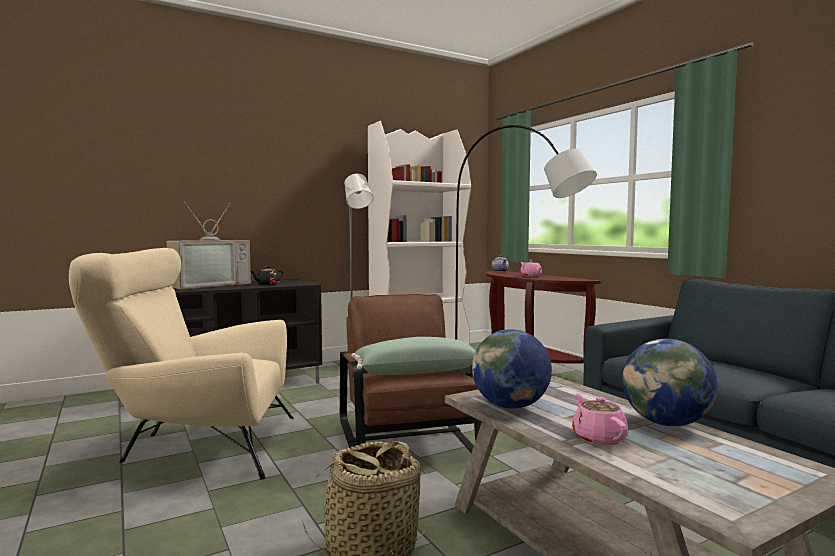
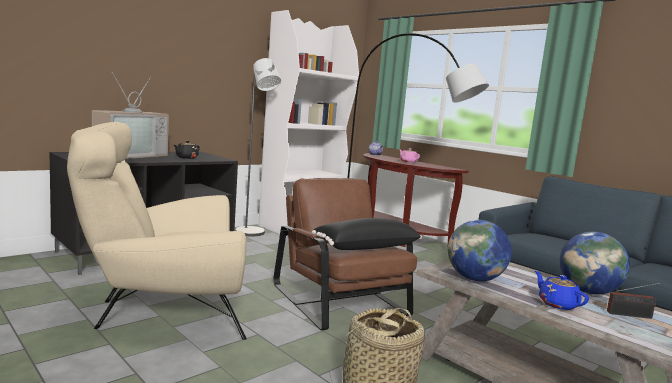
camera: 15 degrees left, 5 degrees up
(417, 371) = (365, 247): green pillow -> black pillow
(598, 438) = (557, 304): pink teapot -> blue teapot
(705, 455) = (631, 315): none -> radio

